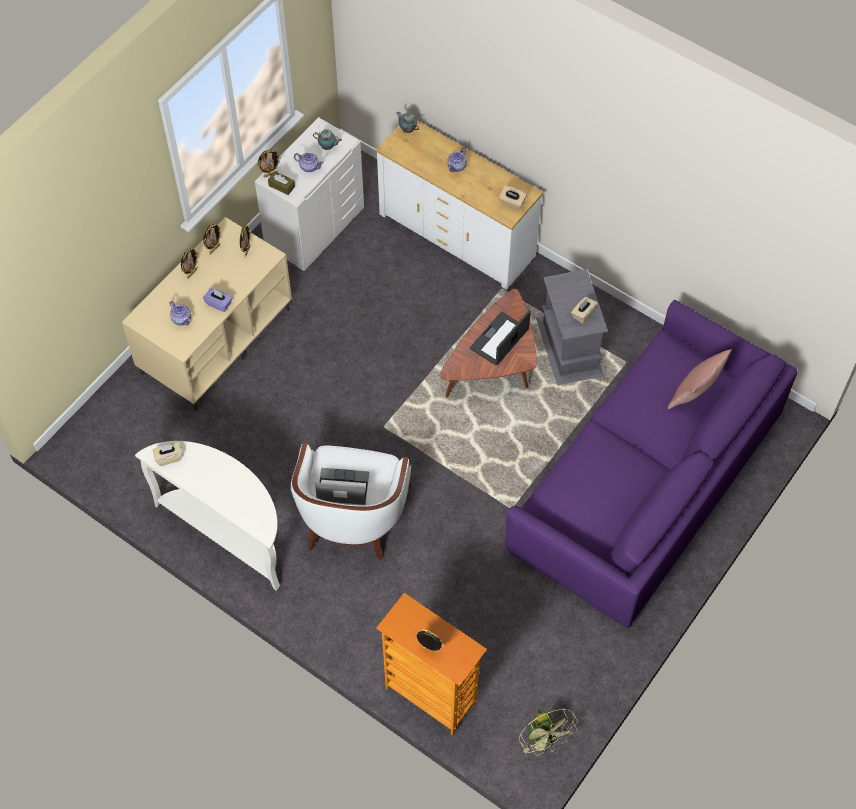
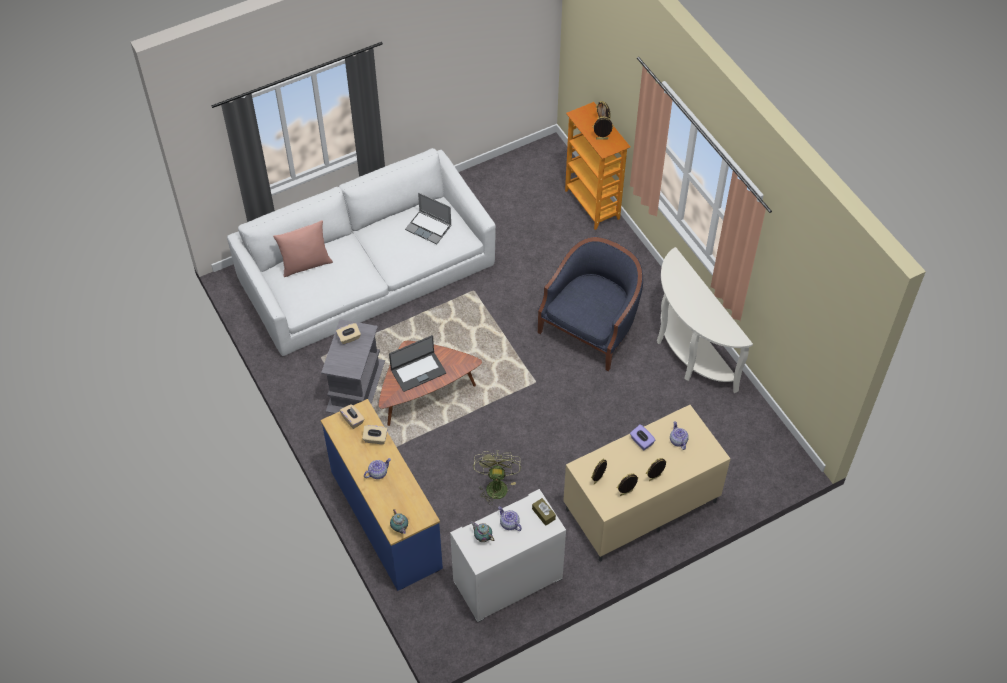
camera: 155 degrees left, 5 degrees down
(169, 457) = (727, 332): beige tissue box -> beige tissue box (375, 439)
(270, 174) = (548, 530): picture frame -> picture frame (602, 139)
(342, 488) = (599, 301): laptop -> laptop (429, 228)
(352, 516) = (591, 328): white armchair -> blue armchair
(457, 235) = (385, 520): white dresser -> blue dresser
(544, 739) = (533, 158): green fan -> green fan (496, 485)
(645, 480) = (366, 273): purple sofa -> white sofa

